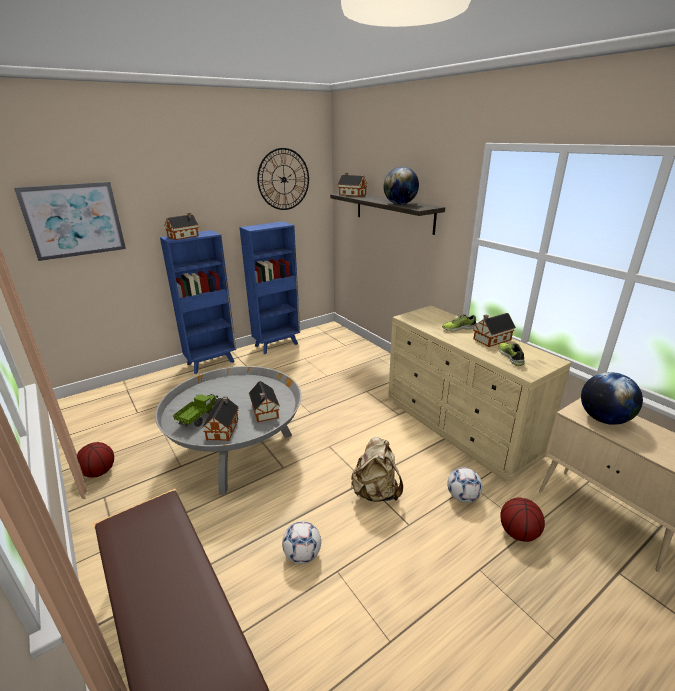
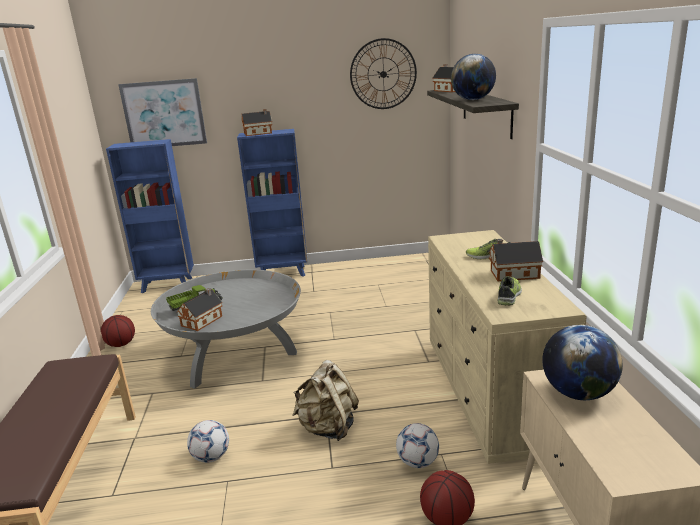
camera: 30 degrees right, 5 degrees down
(265, 412) = (250, 315): toy house -> none
(277, 345) = (362, 266): blue bookcase -> blue bookcase (168, 285)

